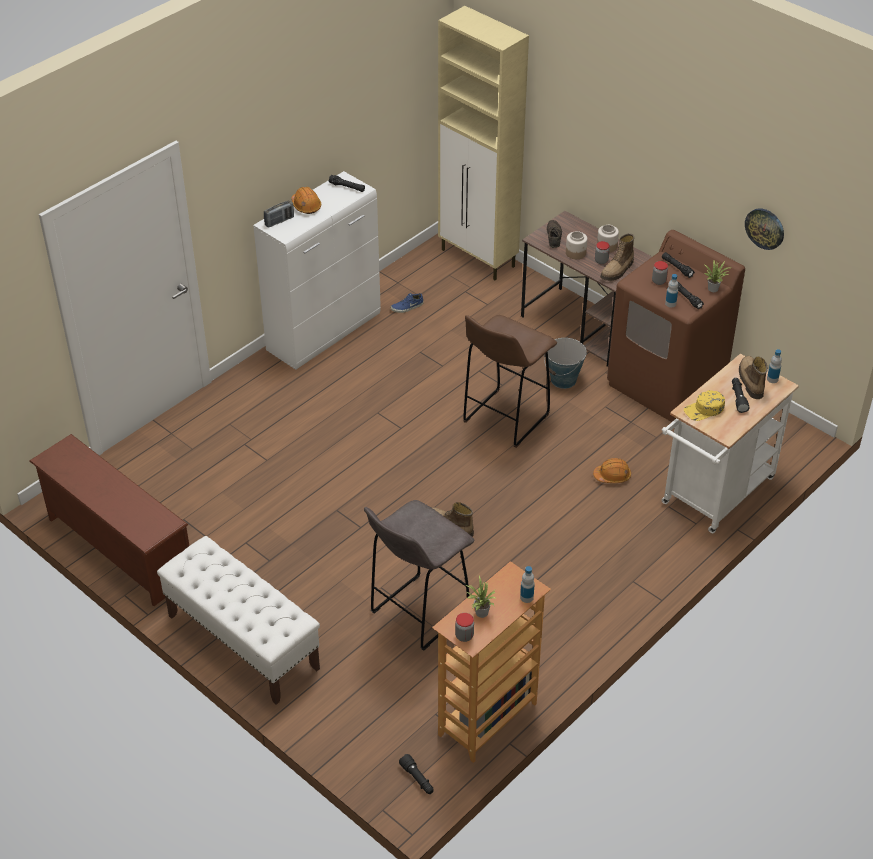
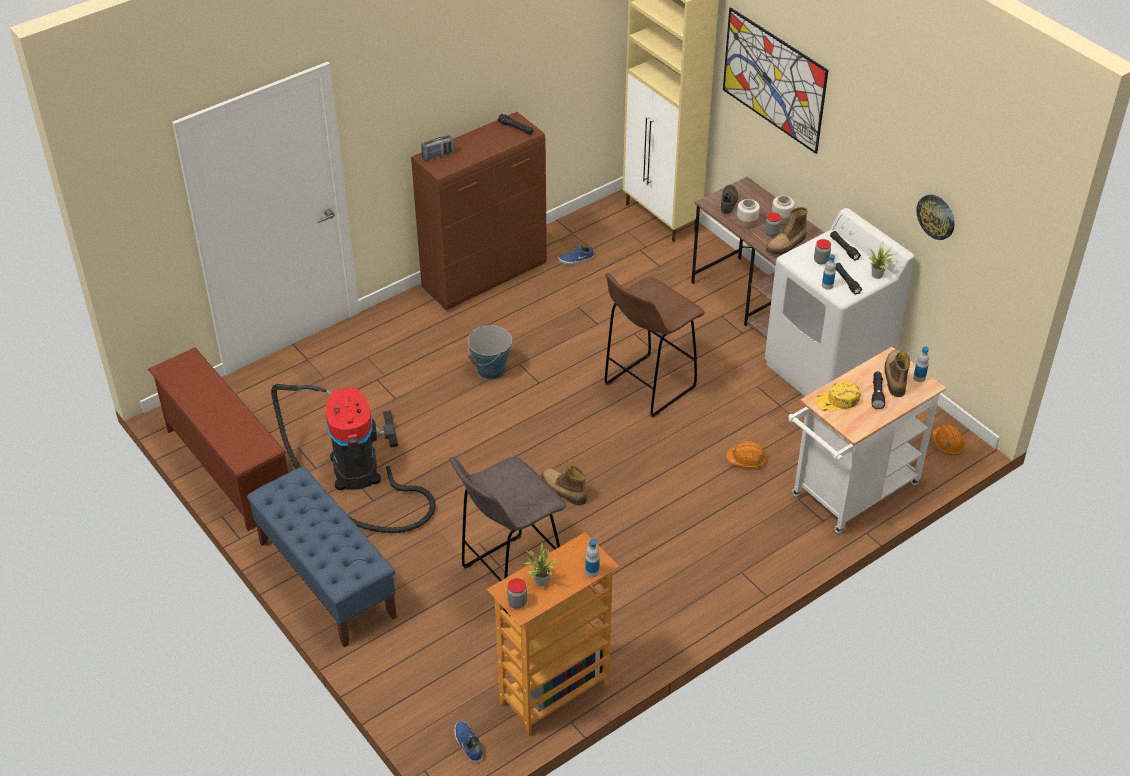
camera: 10 degrees right, 0 degrees up
(242, 642) = (326, 579): white bench -> blue bench
(248, 537) = (358, 474): none -> vacuum cleaner
(306, 206) = (469, 143): orange hard hat -> orange hard hat (947, 444)
(324, 333) = (485, 276): white cabinet -> brown cabinet
(417, 779) = (467, 744): black flashlight -> blue shoe
(563, 380) = (719, 353): bucket -> bucket (491, 370)
(589, 116) = (773, 80): none -> picture
(666, 383) = (828, 369): brown washing machine -> white washing machine

